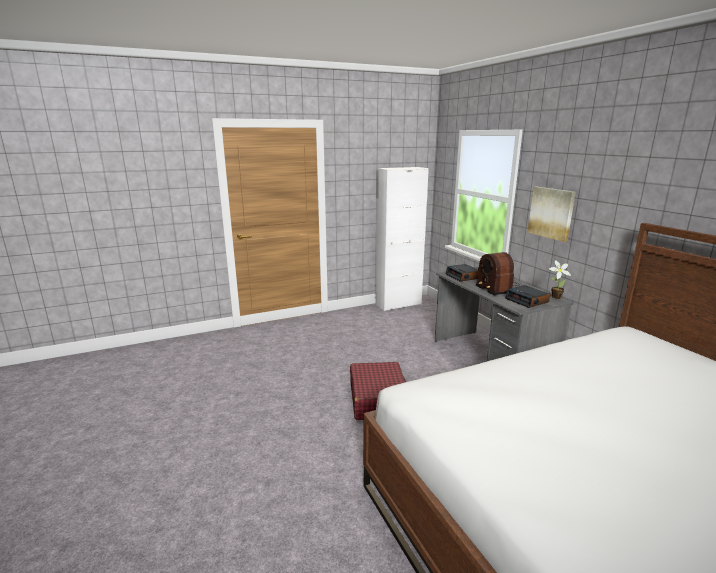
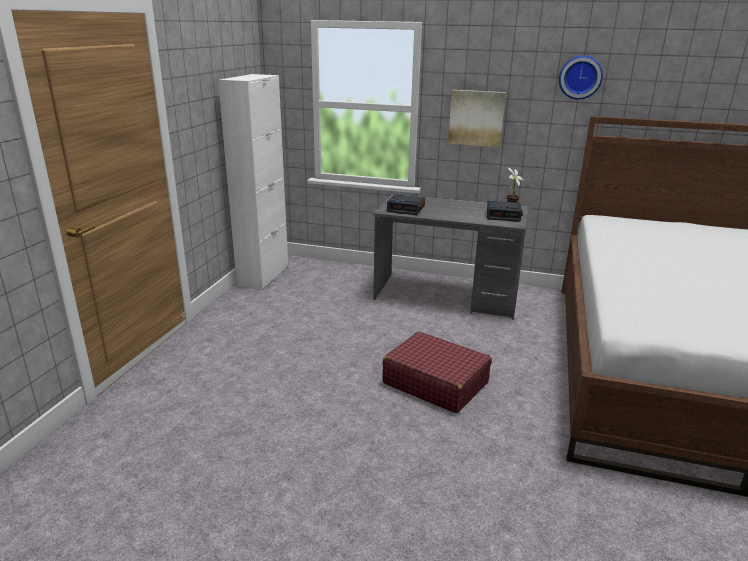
camera: 50 degrees left, 5 degrees up
(496, 287) = (455, 211): radio -> none
(642, 181) = (580, 77): none -> wall clock

